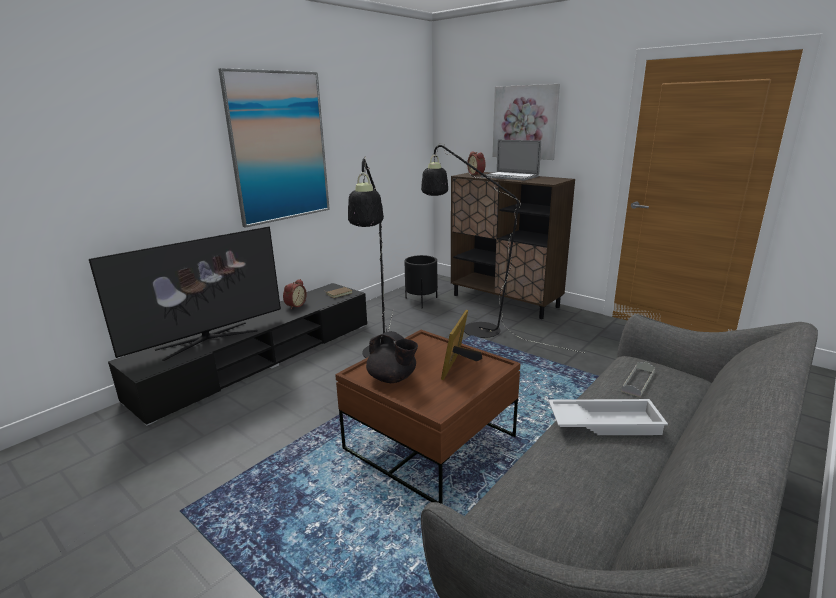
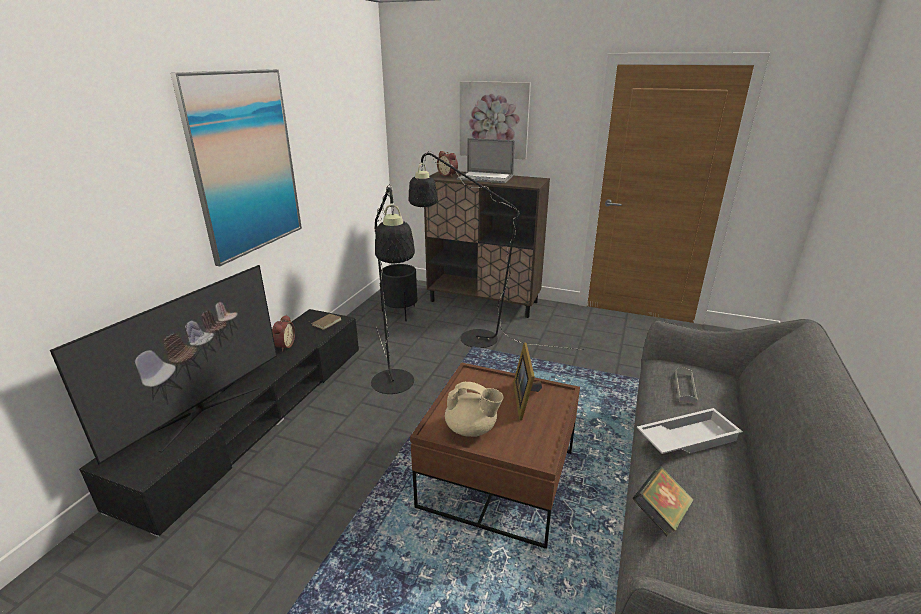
camera: 20 degrees left, 5 degrees up
(392, 378) = (472, 429): black teapot -> beige teapot
(523, 476) = (660, 514): none -> book

